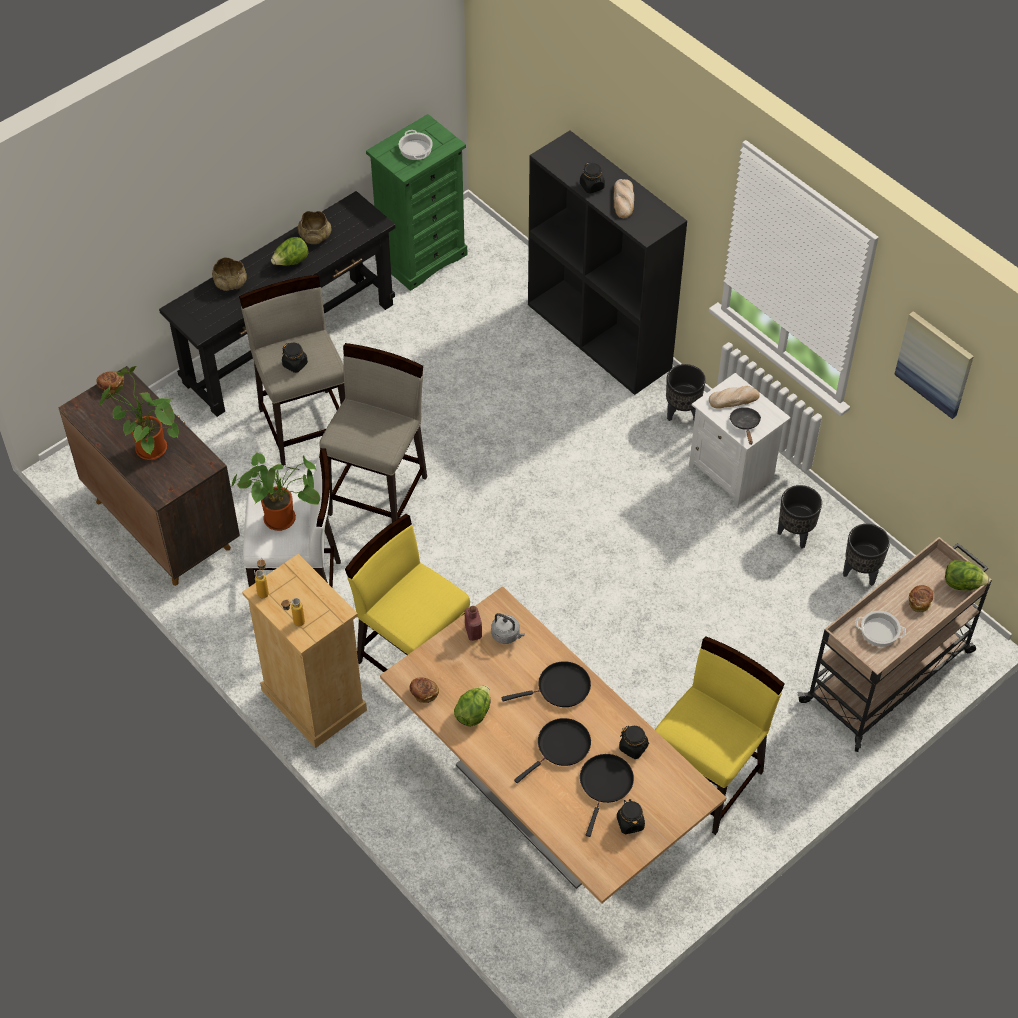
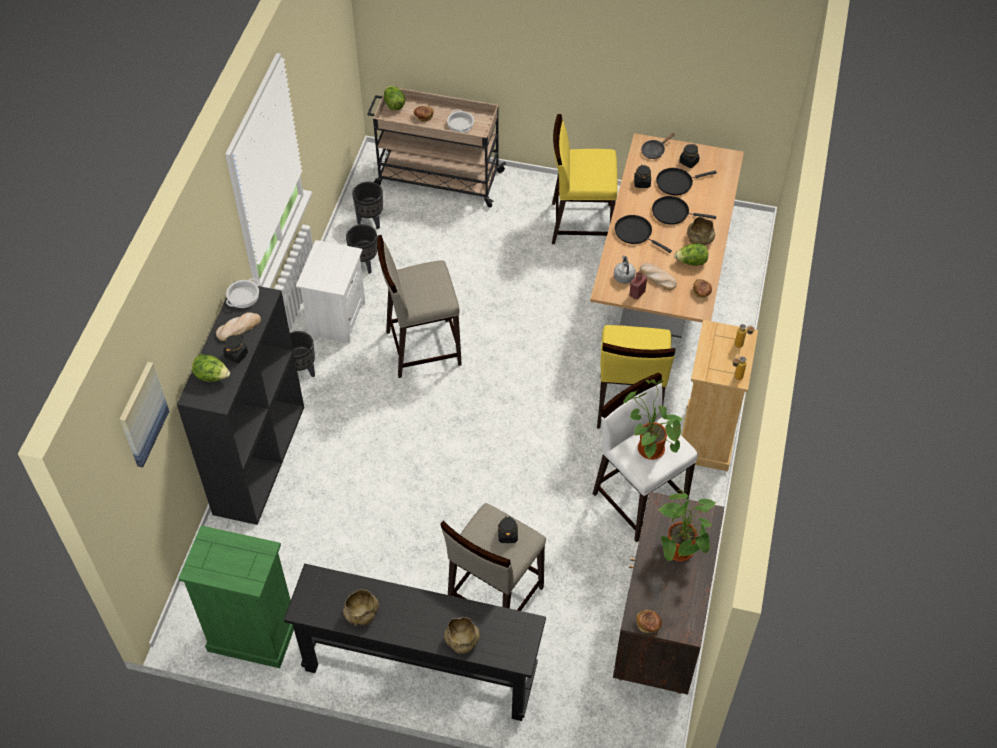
camera: 125 degrees left, 0 degrees up
(291, 262) = (404, 611): lettuce -> lettuce (212, 376)
(379, 495) = (518, 507): beige stool -> beige stool (422, 347)
(415, 149) = (232, 559): cooking pot -> cooking pot (243, 297)
(499, 746) = (699, 239): none -> beige bowl
(734, 399) = (321, 275): bread -> bread (657, 277)
(745, 424) = (341, 258): black frying pan -> black frying pan (654, 151)
(935, 363) = (312, 63): picture -> picture (142, 414)

